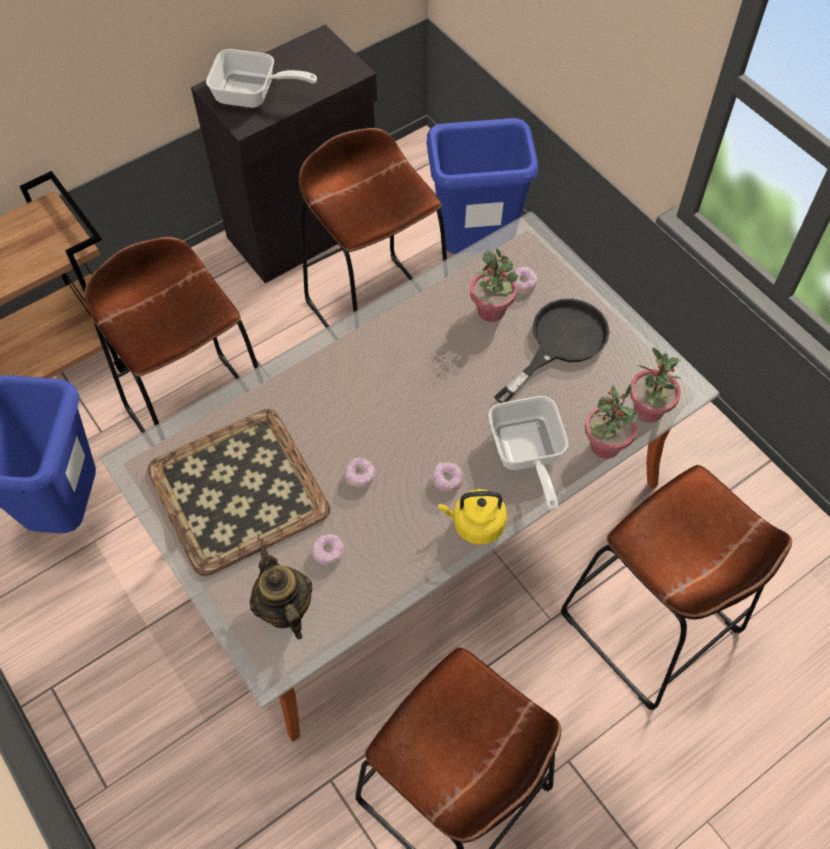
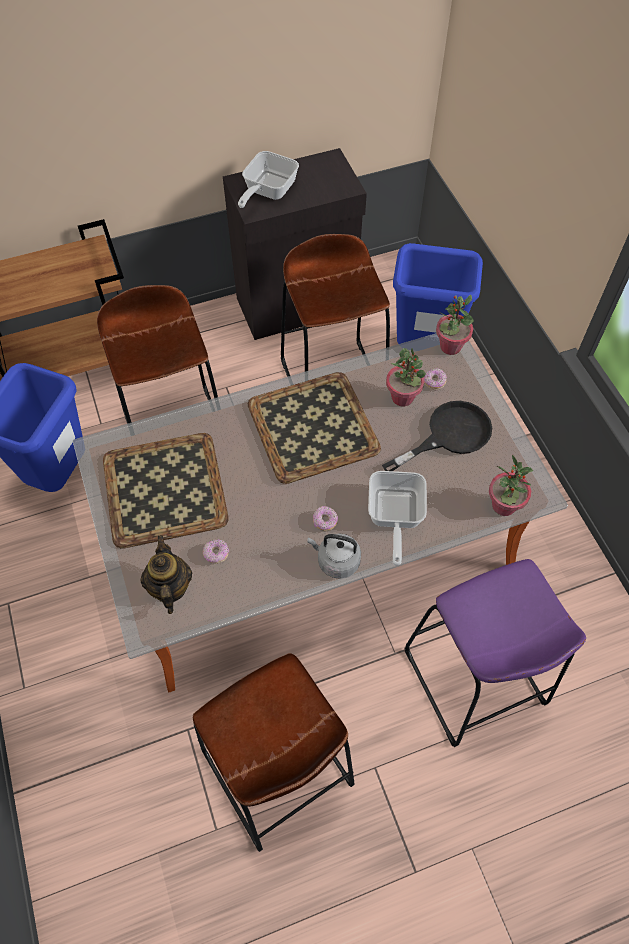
camera: 15 degrees right, 0 degrees up
(253, 95) = (267, 191): frying pan -> frying pan turned 90 degrees clockwise
(360, 476) = (259, 501): donut -> none
(398, 371) = (314, 427): none -> tray
(475, 524) = (336, 561): yellow kettle -> grey kettle
(604, 446) = (459, 525): potted plant -> potted plant (450, 346)
(650, 623) = (473, 677): brown stool -> purple stool

